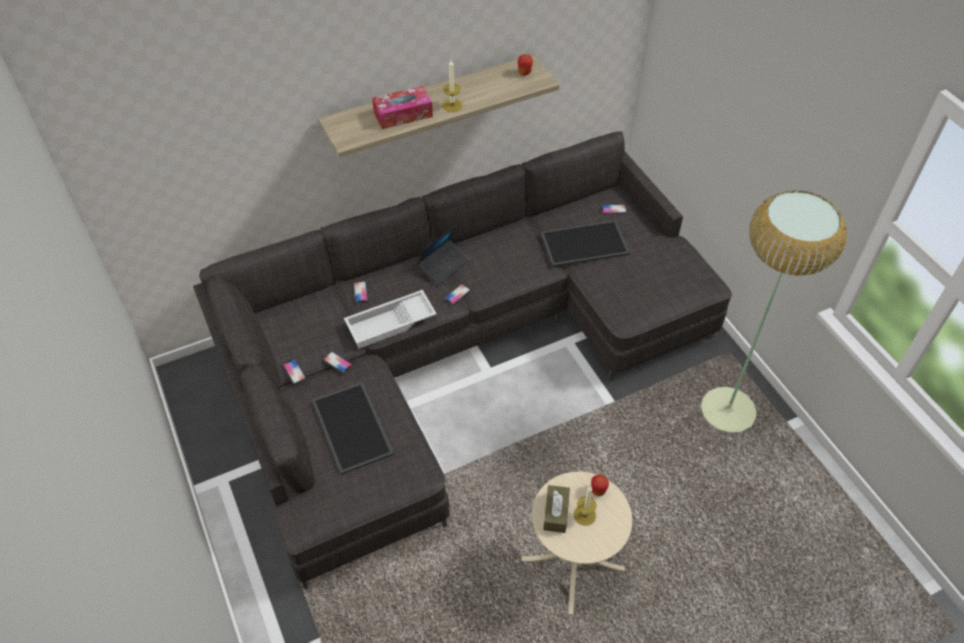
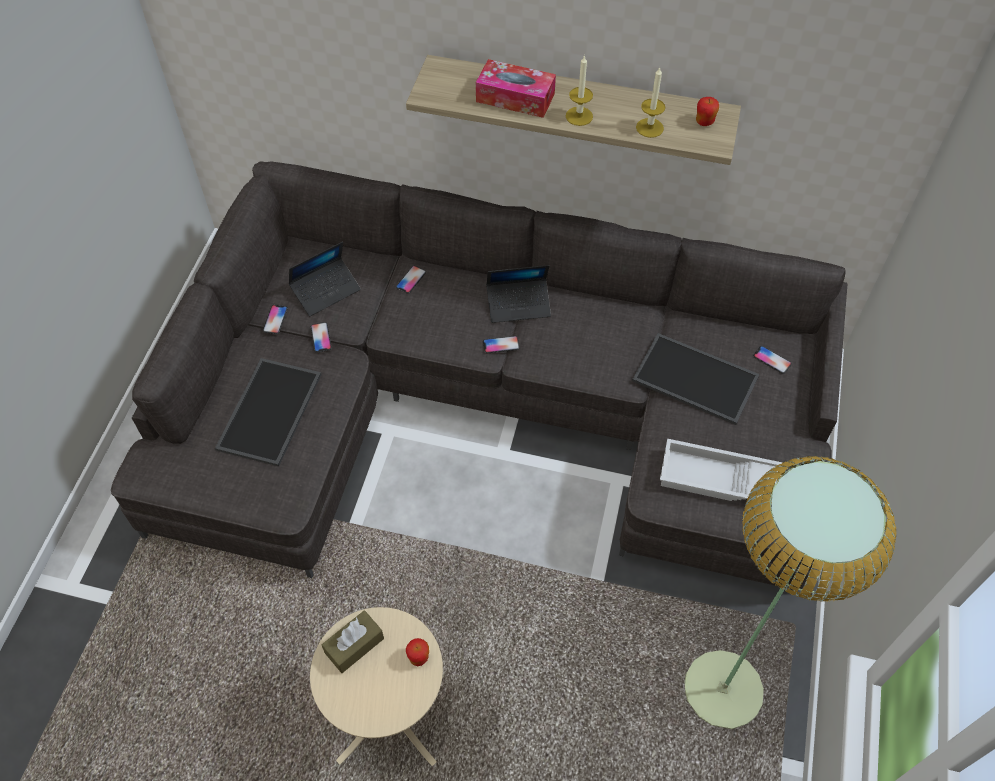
camera: 40 degrees right, 5 degrees up
(310, 333) = (326, 291): none -> laptop
(390, 324) = (406, 332): white tray -> white tray (718, 480)
(584, 515) = (379, 671): candle -> candle (649, 128)

